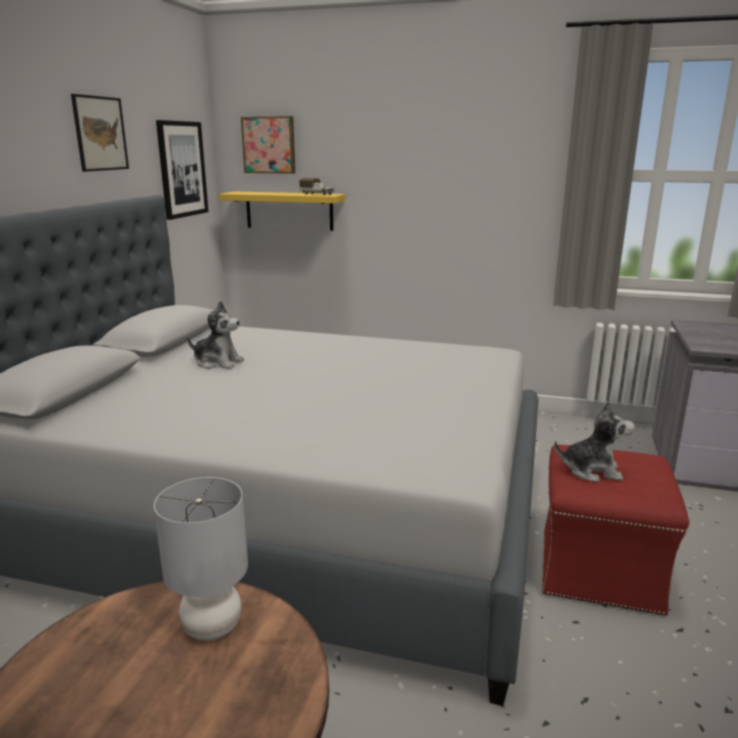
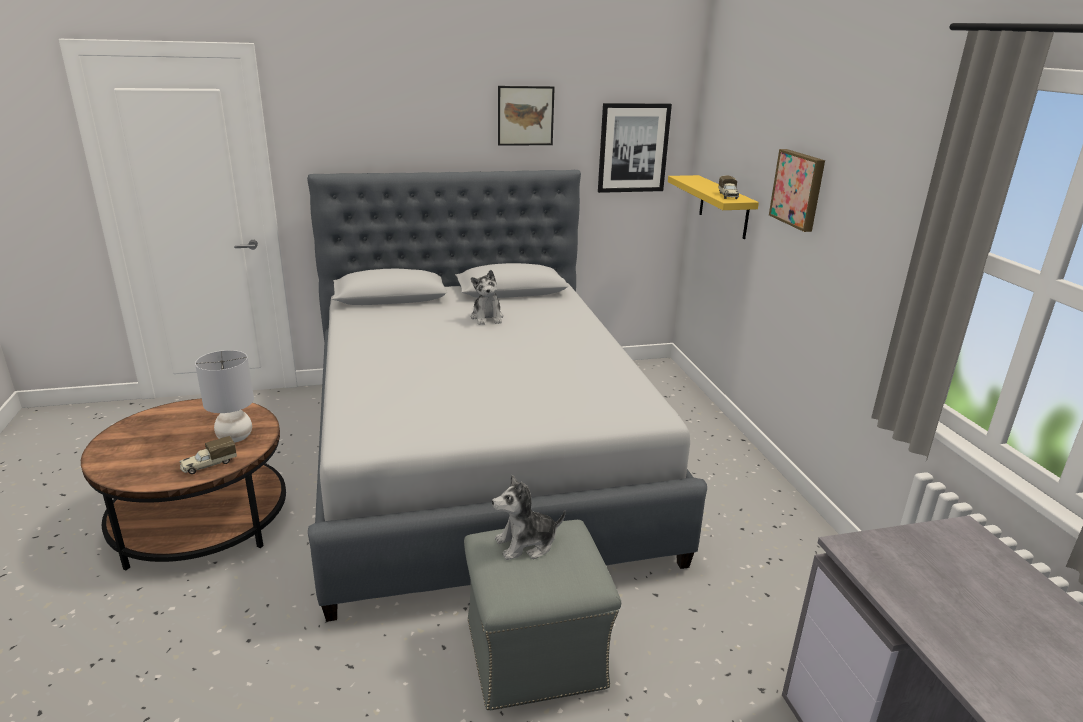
camera: 60 degrees right, 5 degrees up
(269, 145) = (724, 134): picture -> picture (799, 189)
(275, 666) = (208, 465): none -> toy truck
(591, 470) = (526, 544): plush toy -> plush toy turned 90 degrees clockwise
(599, 568) = (537, 652): red ottoman -> grey ottoman

